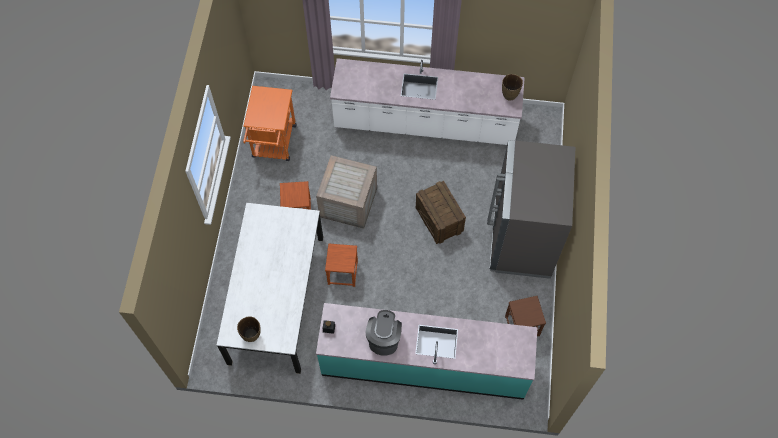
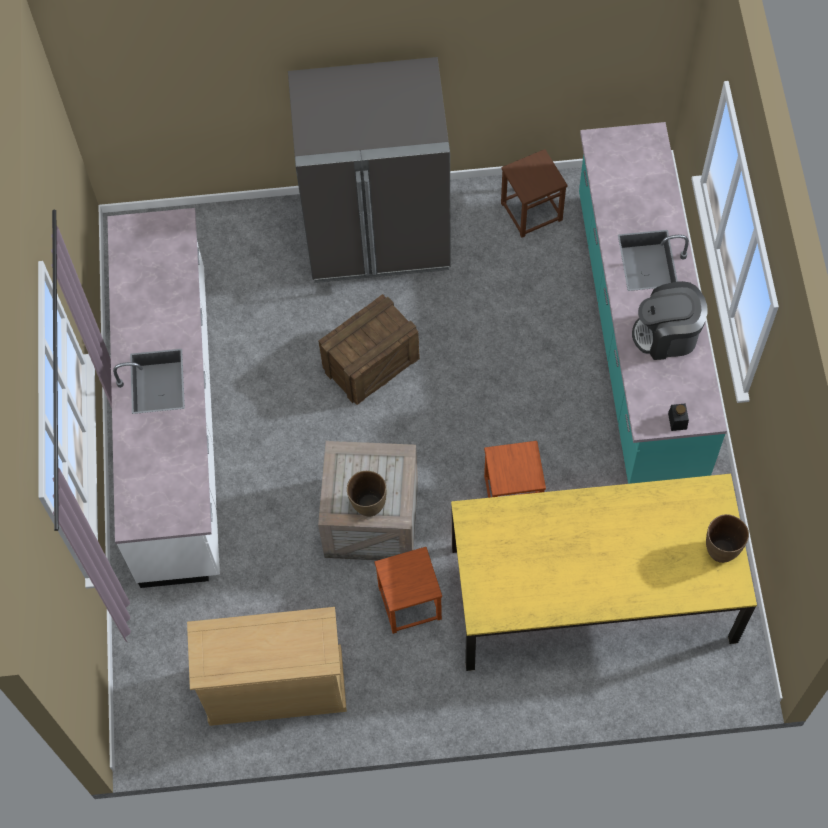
camera: 100 degrees left, 0 degrees up
(273, 145) = (275, 686): orange cart -> beige dresser
(277, 299) = (593, 592): white dining table -> yellow dining table
(509, 95) = (151, 232): brown vase -> brown vase (368, 506)

